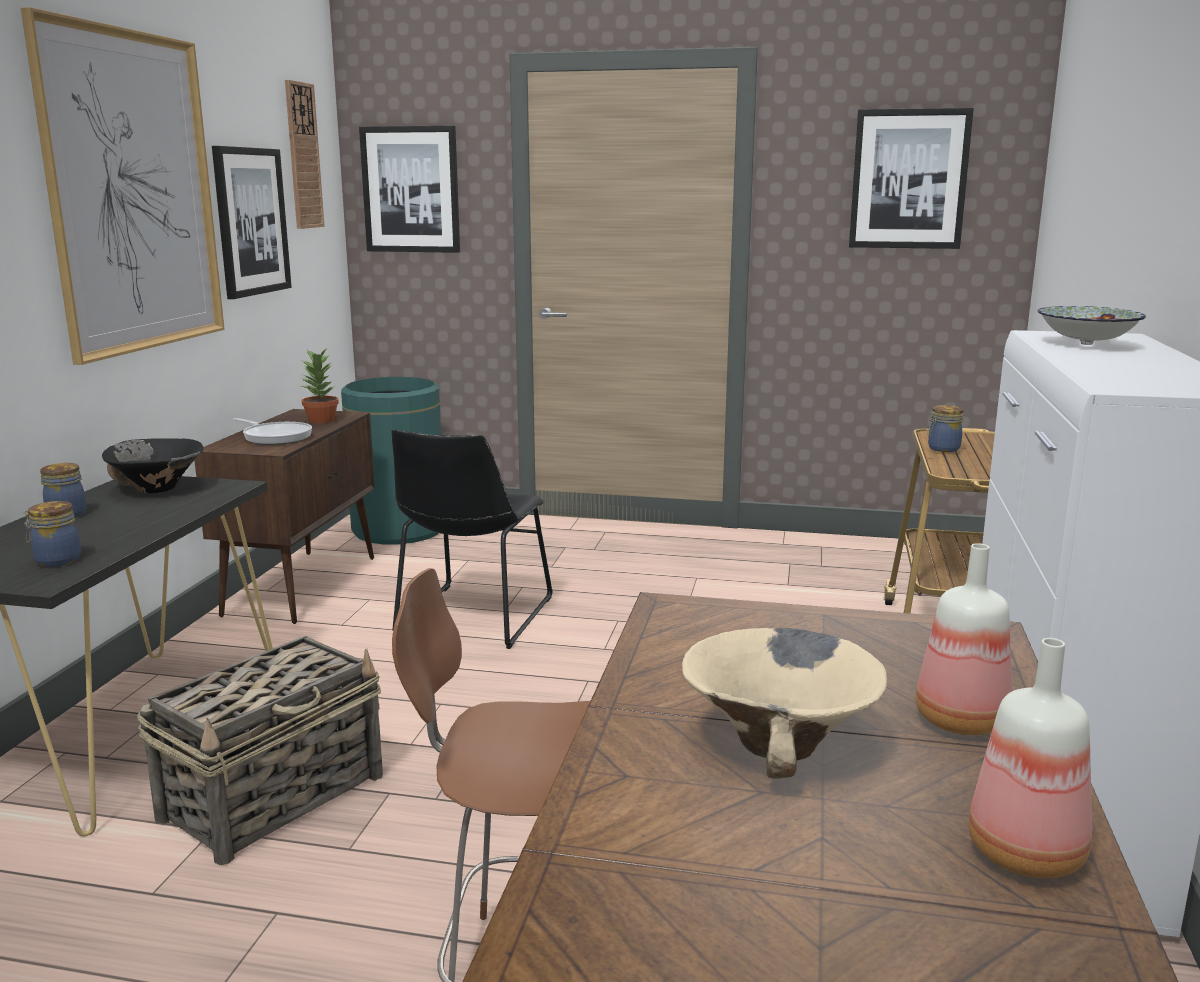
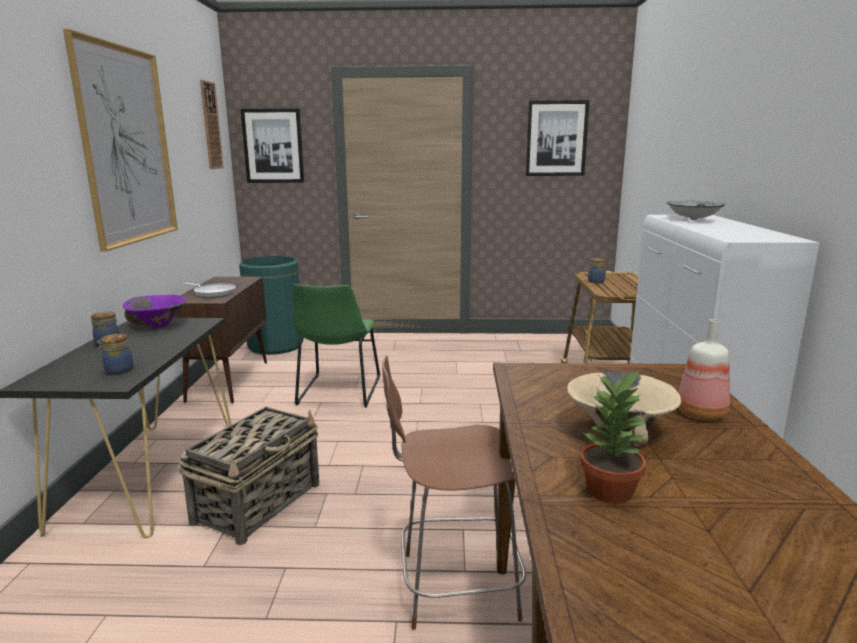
camera: 10 degrees left, 0 degrees up
(157, 489) = (157, 326): black bowl -> purple bowl
(251, 221) = (187, 164): picture -> none
(321, 420) = (236, 282): potted plant -> potted plant (611, 491)
(472, 618) = (338, 392): black chair -> green chair
(1026, 852) = (774, 473): bottle -> none

